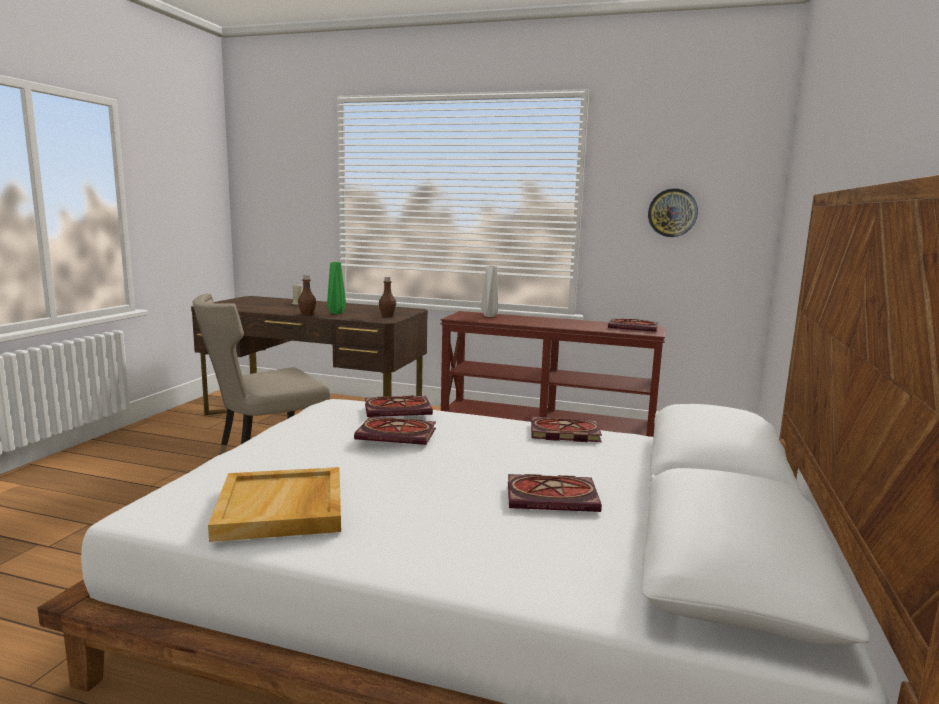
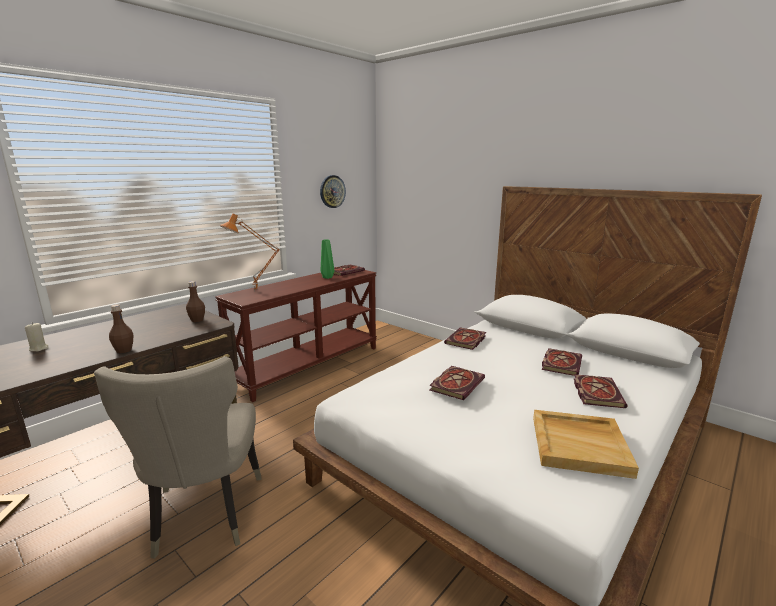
camera: 65 degrees left, 5 degrees up
(337, 313) = (141, 336): green vase -> green vase (328, 277)
(399, 409) = (400, 375): book -> book (596, 392)
(490, 316) = (255, 291): grey vase -> orange table lamp

